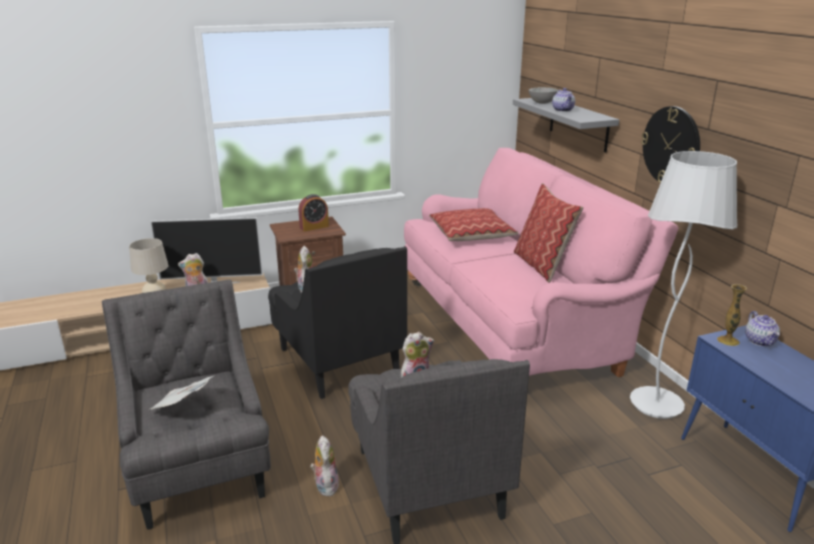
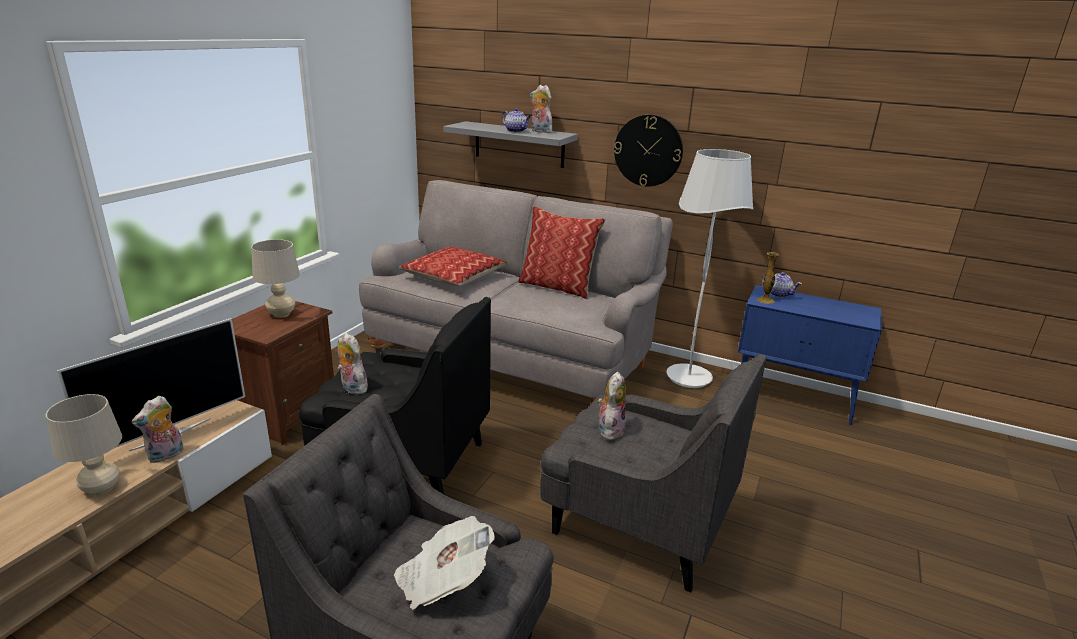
camera: 45 degrees left, 0 degrees up
(314, 227) = (281, 314): alarm clock -> beige table lamp
(325, 485) = (567, 584): plush toy -> plush toy (540, 131)
(513, 323) = (513, 356): pink sofa -> grey sofa
(542, 103) = (480, 127): grey bowl -> none

